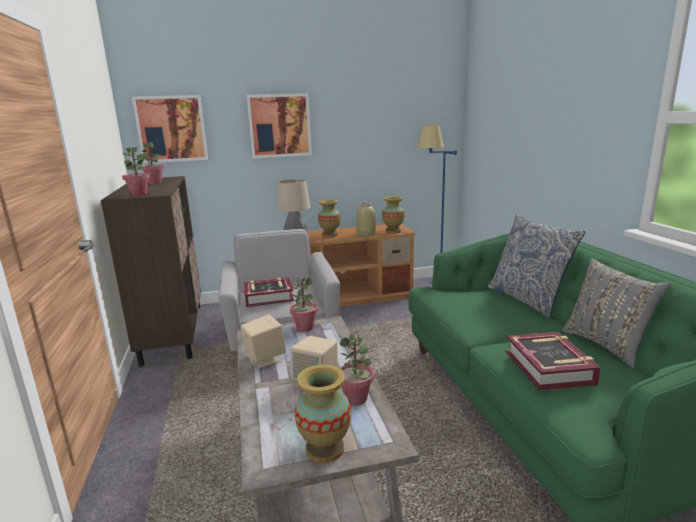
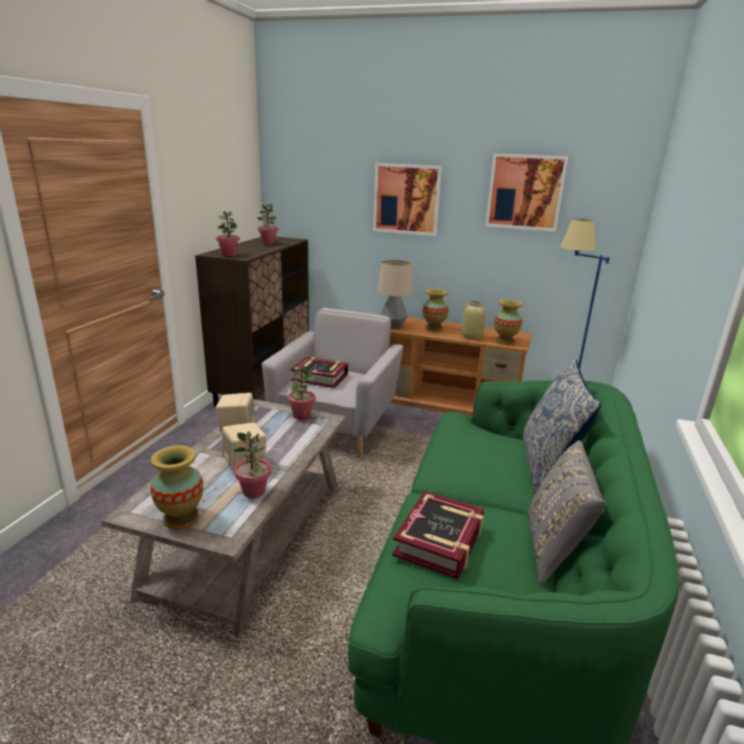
camera: 30 degrees right, 5 degrees up
(171, 129) = (303, 191): picture -> picture (525, 192)

